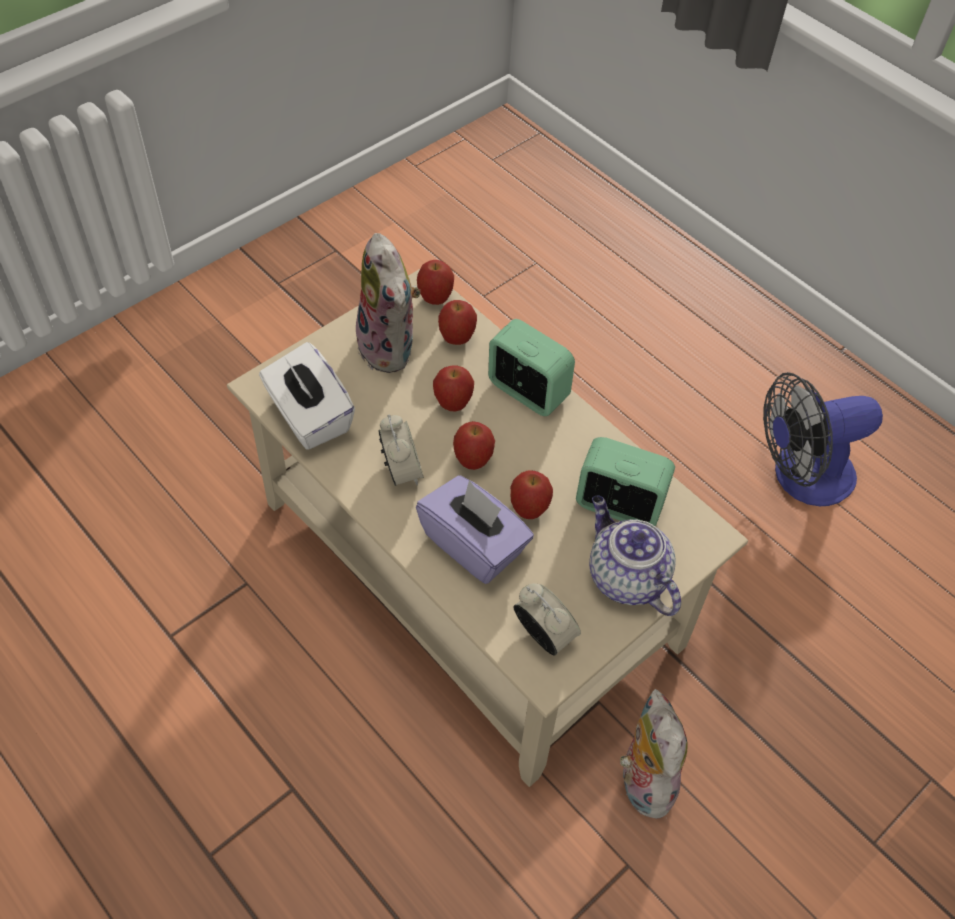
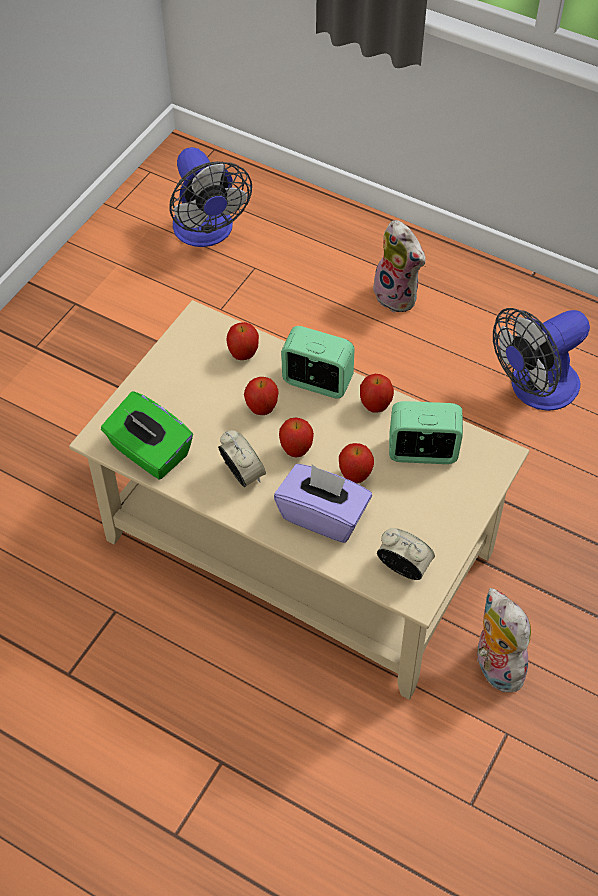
camera: 15 degrees left, 0 degrees up
(309, 416) = (149, 452): white tissue box -> green tissue box
(391, 348) = (193, 377): plush toy -> plush toy (398, 296)
(435, 299) = (212, 326): apple -> apple (375, 406)
(499, 214) = (207, 233): none -> fan
(625, 577) = (447, 505): teapot -> none

